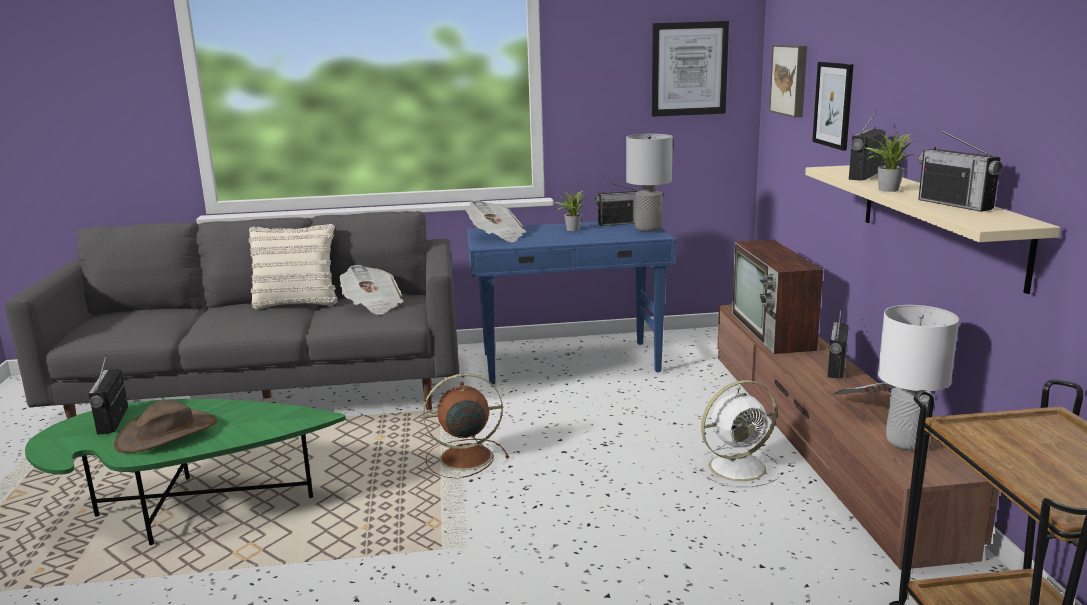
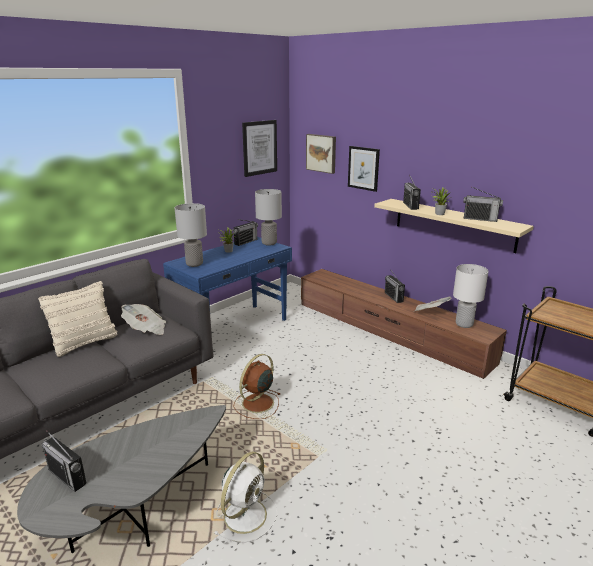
camera: 40 degrees left, 5 degrees up
(167, 433) = (129, 466): brown hat -> none
(187, 508) = (134, 511): green coffee table -> grey coffee table
(497, 236) = (195, 265): newspaper -> grey table lamp
(739, 467) = (380, 357): white fan -> white fan (246, 514)
(773, 332) = (345, 285): television -> none

